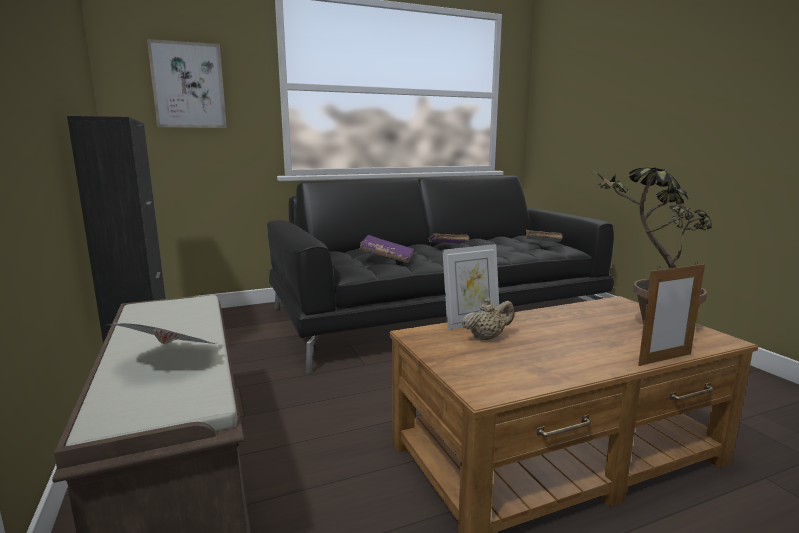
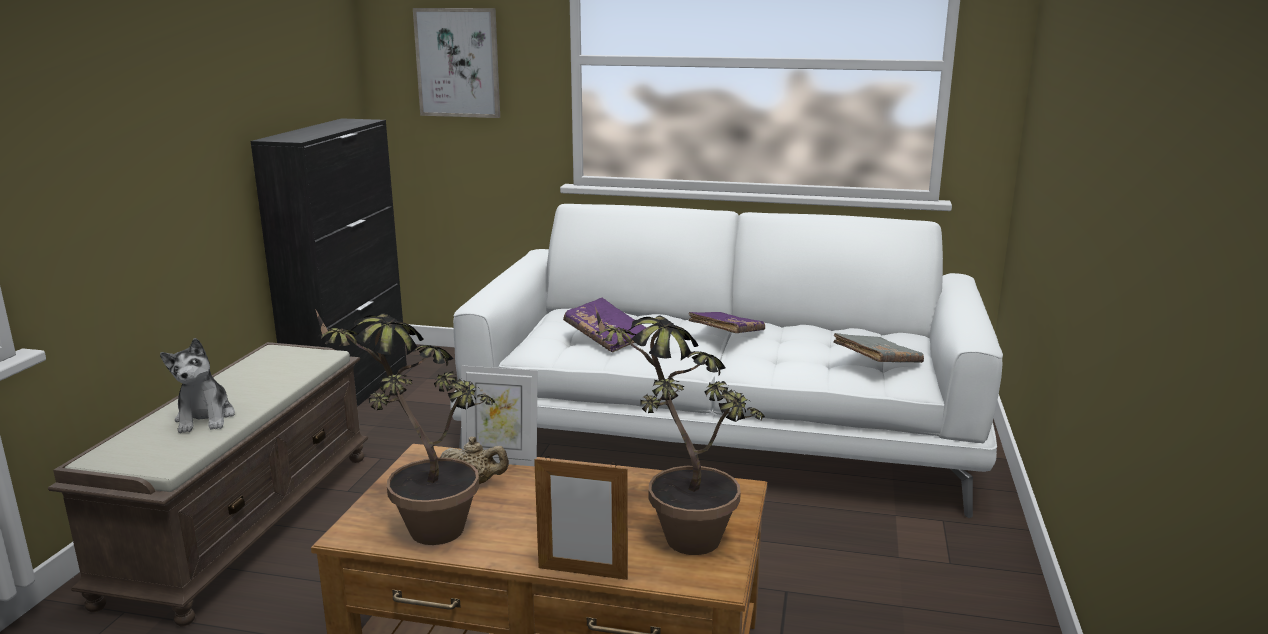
camera: 35 degrees right, 5 degrees up
(172, 360) = (205, 418): newspaper -> plush toy
(437, 314) = (724, 431): black sofa -> white sofa
(517, 371) = (419, 526): none -> potted plant

